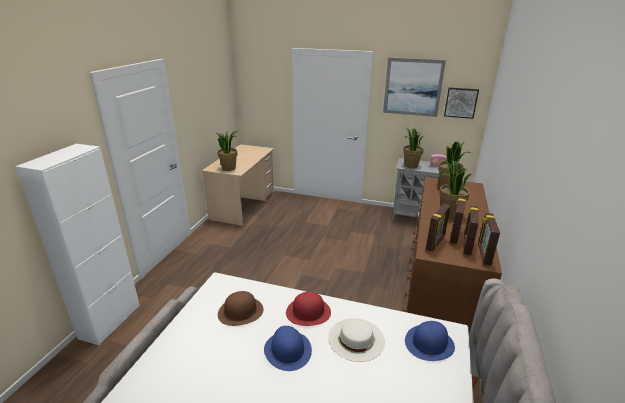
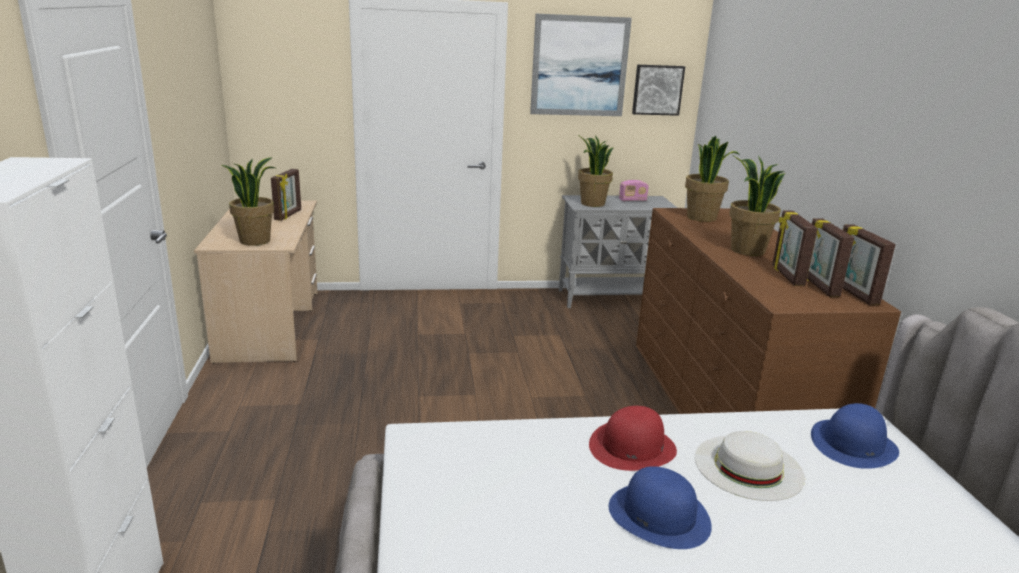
camera: 25 degrees left, 5 degrees down
(240, 311) = (510, 477): brown hat -> none
(436, 243) = (776, 290): picture frame -> picture frame (288, 215)

